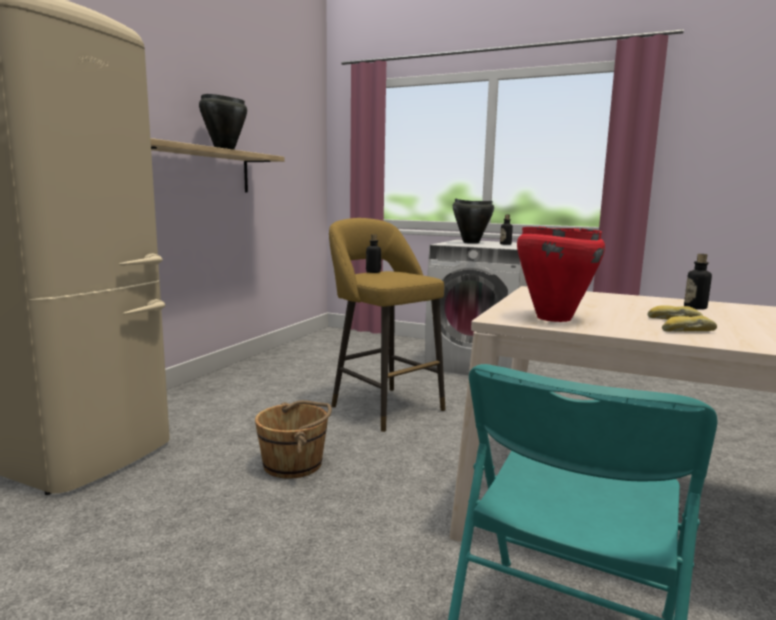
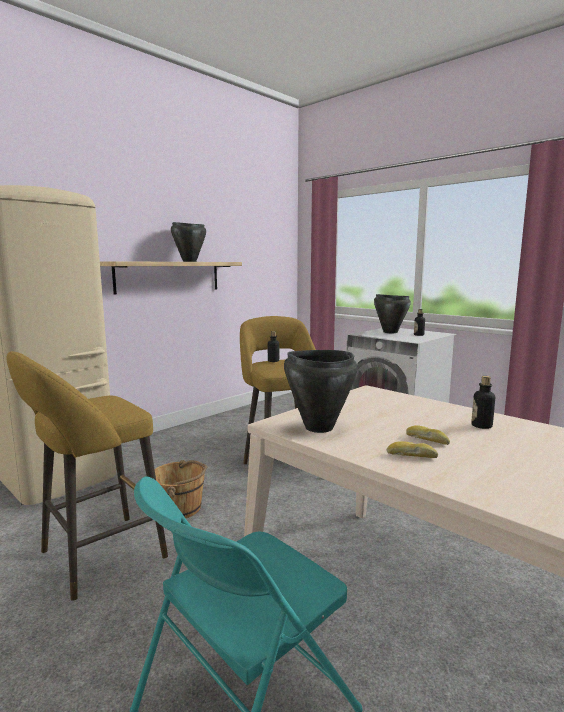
camera: 20 degrees right, 0 degrees up
(227, 537) = (96, 557): none -> yellow stool
(553, 318) = (318, 427): red cooking pot -> black cooking pot

